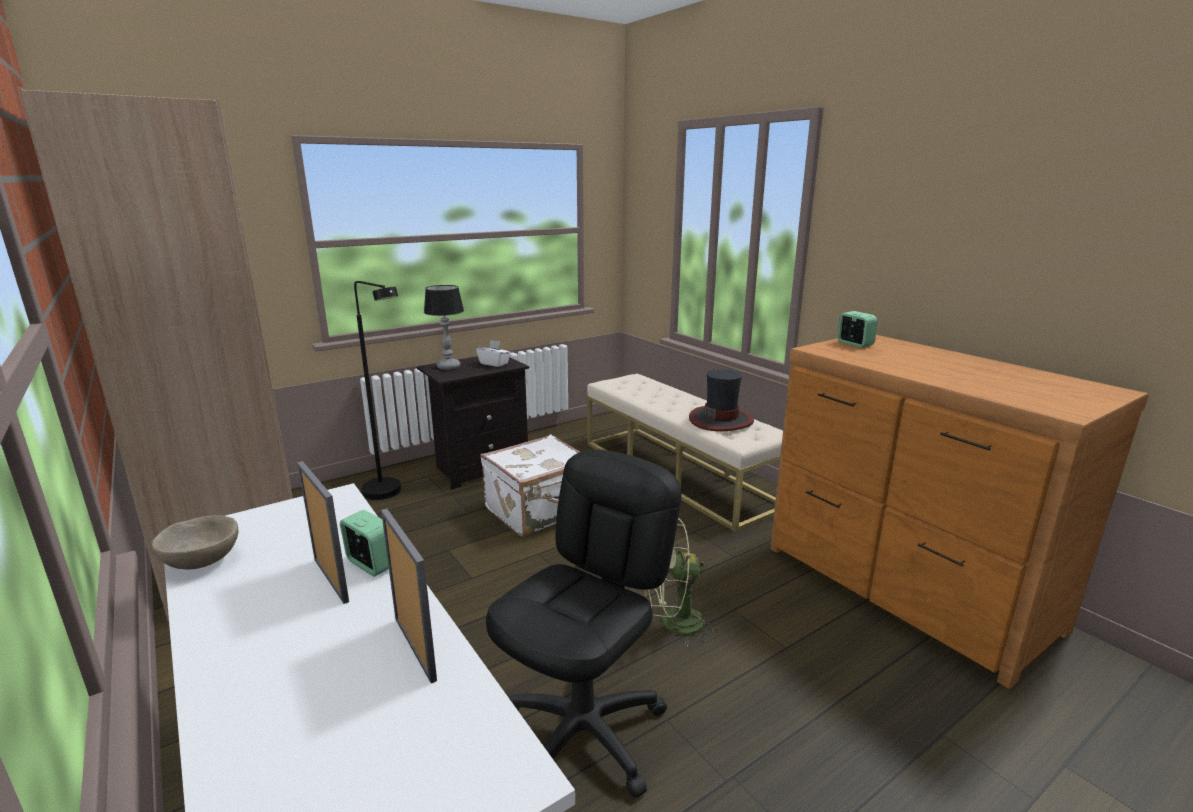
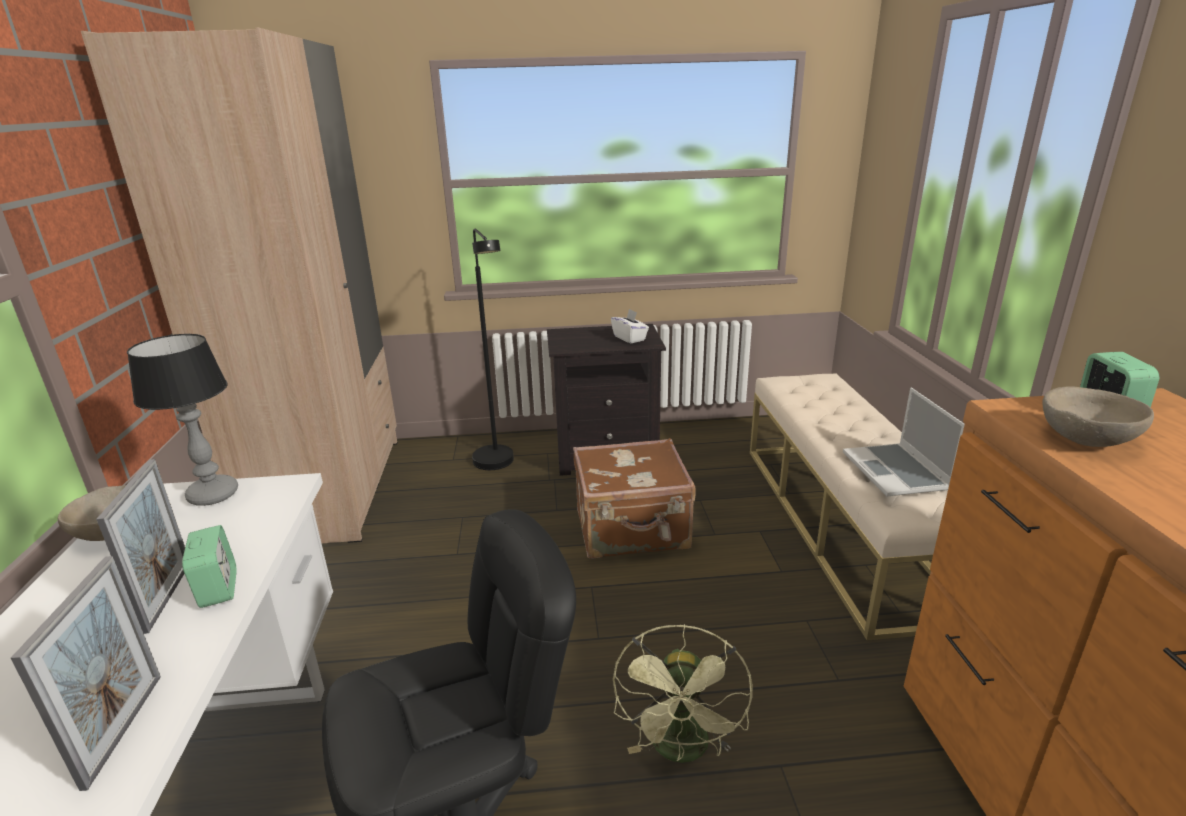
camera: 30 degrees right, 5 degrees up
(449, 367) = (577, 335): table lamp -> table lamp (213, 495)
(540, 511) = (632, 530): white suitcase -> brown suitcase
(673, 623) = (682, 751): green fan -> green fan turned 105 degrees counterclockwise
(721, 420) = (896, 472): hat -> laptop
(858, 355) = (1085, 439): none -> beige bowl

